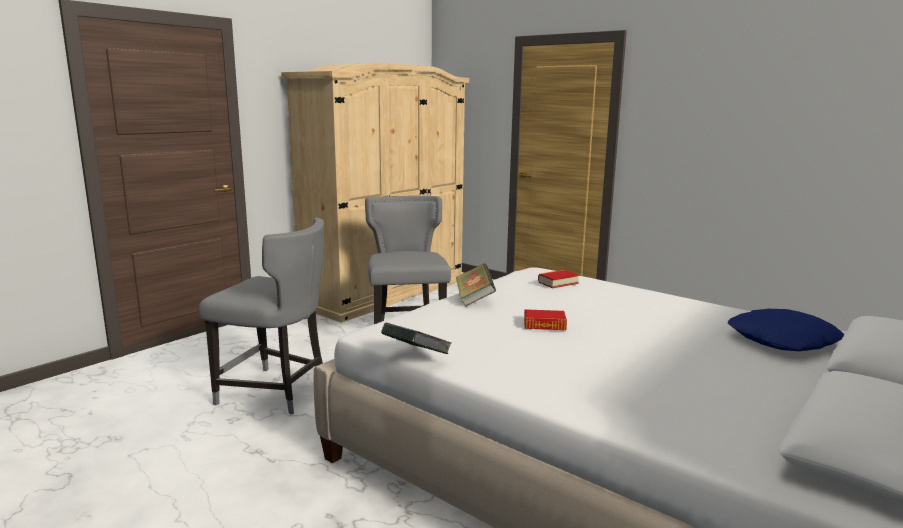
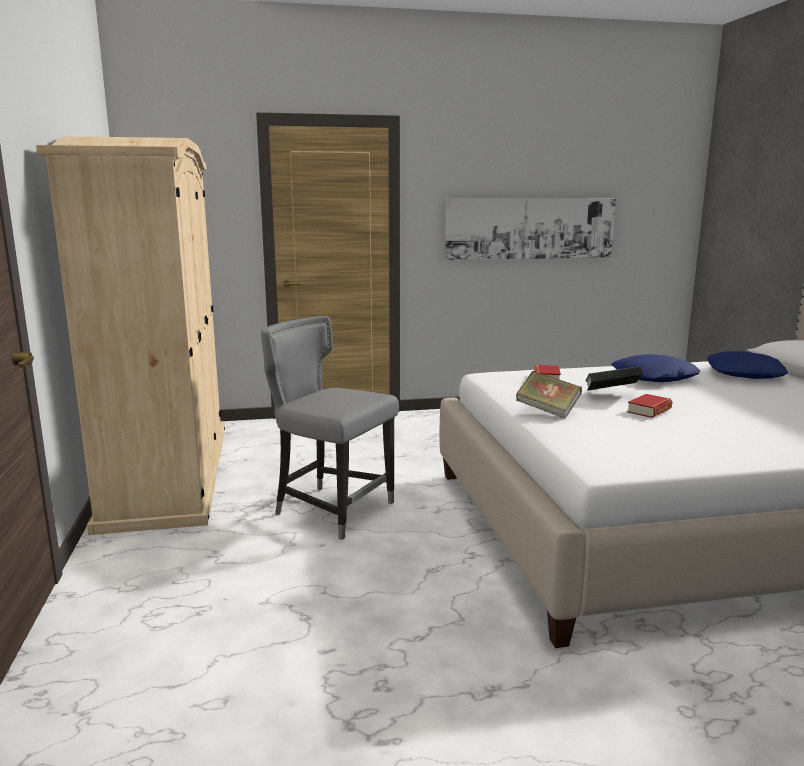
camera: 50 degrees left, 0 degrees up
(276, 393) = (346, 630): grey chair -> none
(415, 357) = (693, 467): book -> book (611, 394)
(661, 311) = (654, 377): none -> blue pillow
(755, 144) = (530, 228): none -> picture

